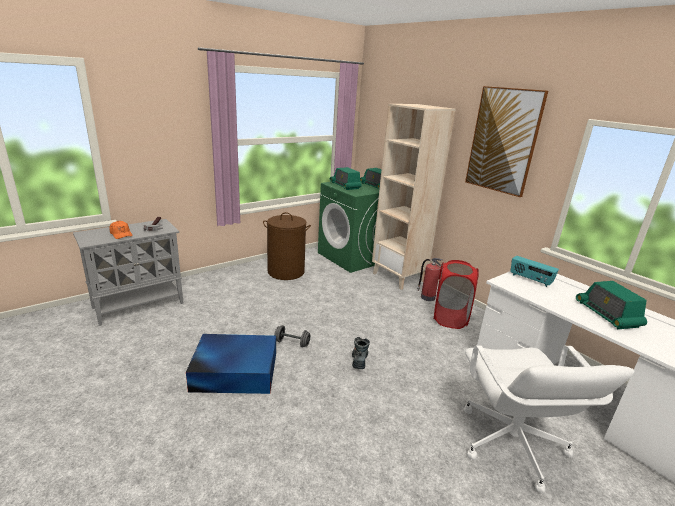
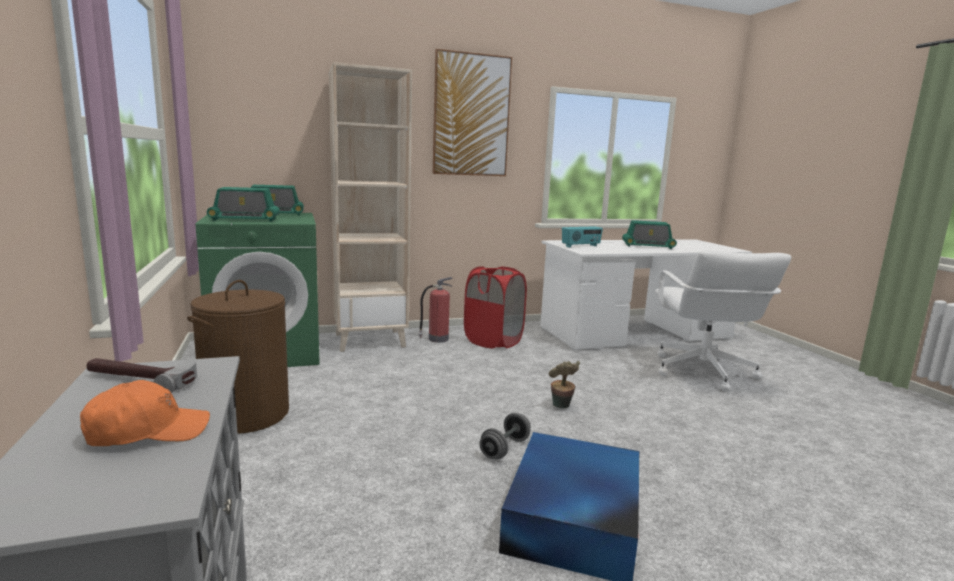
camera: 70 degrees left, 10 degrees down
(359, 359) = (561, 407): boot -> potted plant
(511, 444) = (702, 372): white office chair -> white office chair turned 75 degrees clockwise

